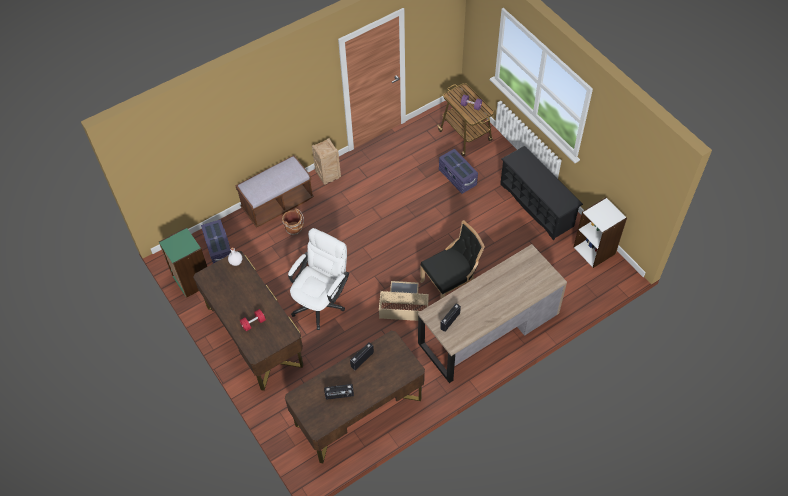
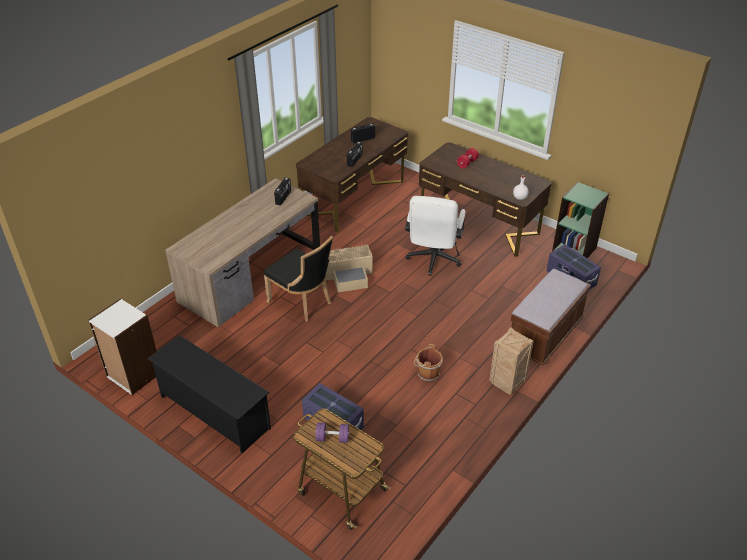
camera: 160 degrees right, 15 degrees down
(294, 228) = (506, 315): brown bucket -> brown bucket (427, 373)
(451, 285) = (302, 302): black chair -> black chair turned 90 degrees counterclockwise

